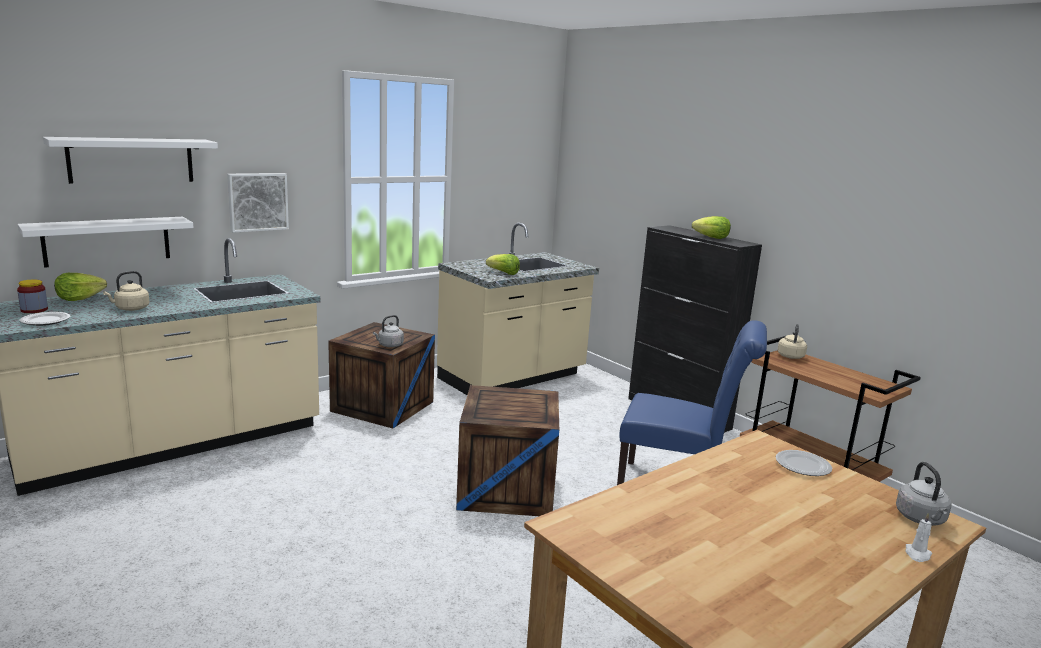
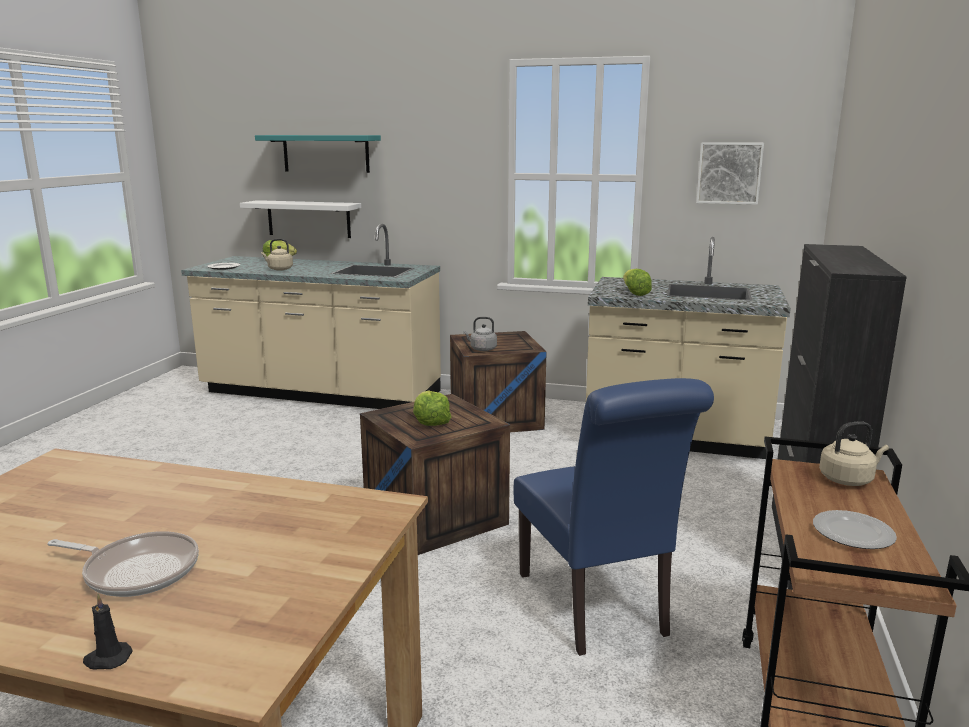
camera: 55 degrees right, 0 degrees up
(34, 310) = (240, 262): jar -> none
(131, 160) = (326, 153): white shelf -> turquoise shelf
(257, 201) = (422, 193): picture -> picture (729, 173)
(711, 238) = (844, 261): lettuce -> lettuce (430, 421)
(802, 466) = (334, 540): plate -> plate (852, 533)
(808, 528) = (137, 571): none -> frying pan
(917, 554) = (107, 659): white candle -> black candle
(921, 519) = (234, 652): grey kettle -> none

